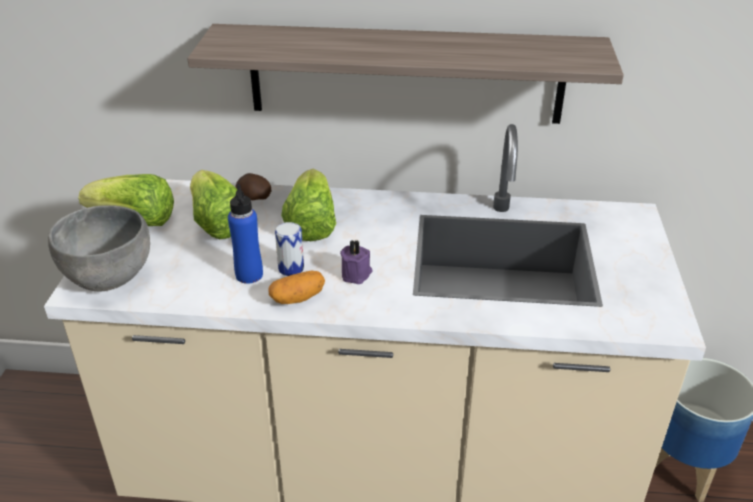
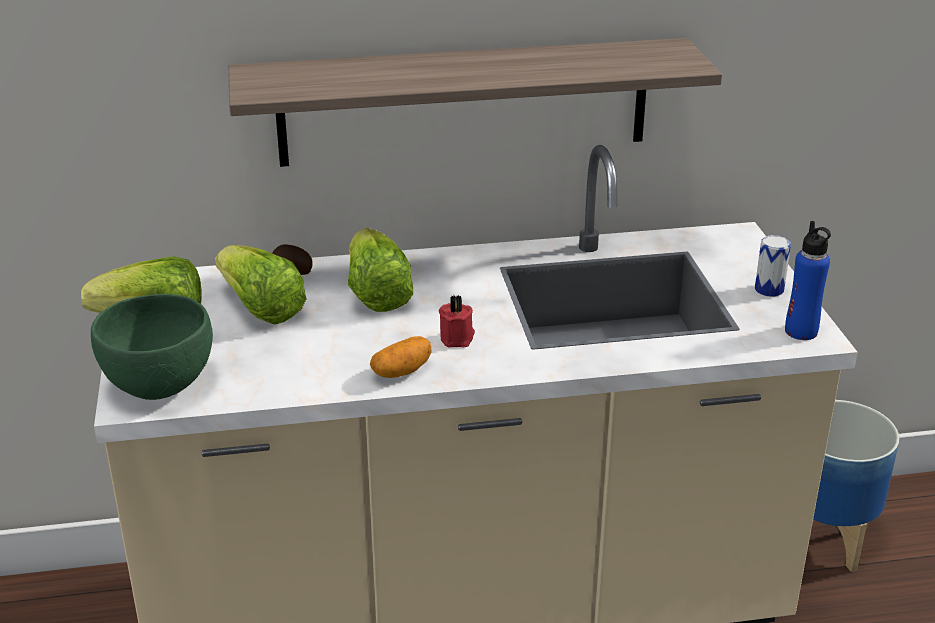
camera: 15 degrees left, 5 degrees down
(108, 279) = (159, 386): grey bowl -> green bowl
(249, 275) = (331, 357): blue bottle -> blue bottle (801, 331)
(291, 268) = (377, 343): can -> can (769, 289)
(357, 274) = (458, 338): purple candle -> red candle

